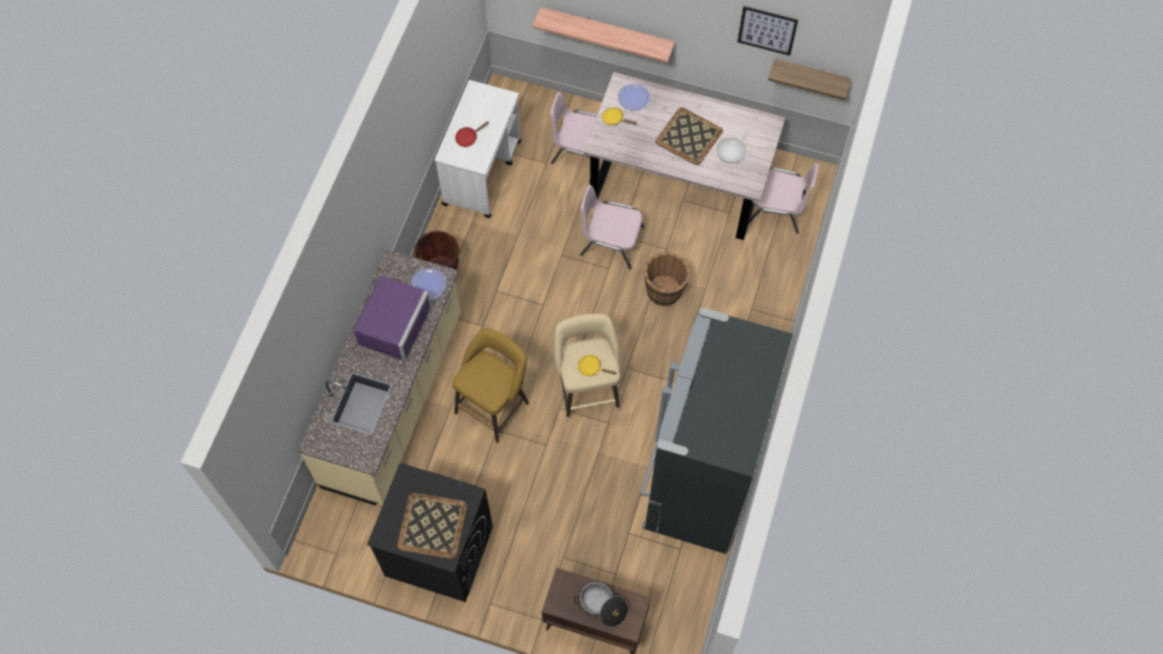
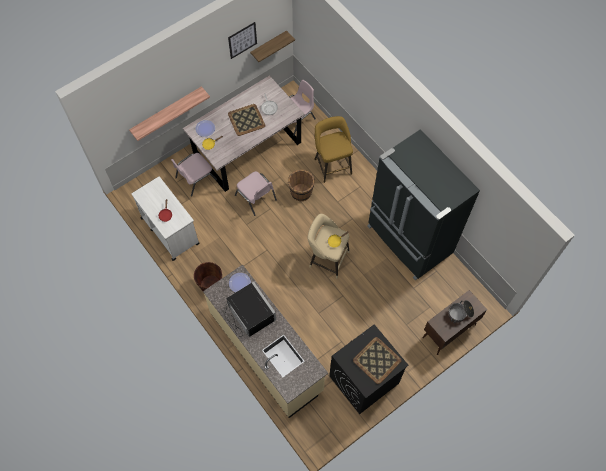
camera: 55 degrees left, 0 degrees up
(390, 324) = (249, 315): purple microwave -> black microwave
(494, 405) = (304, 305): yellow stool -> yellow stool (332, 164)
(610, 241) = (256, 198): pink chair -> pink chair turned 90 degrees counterclockwise

